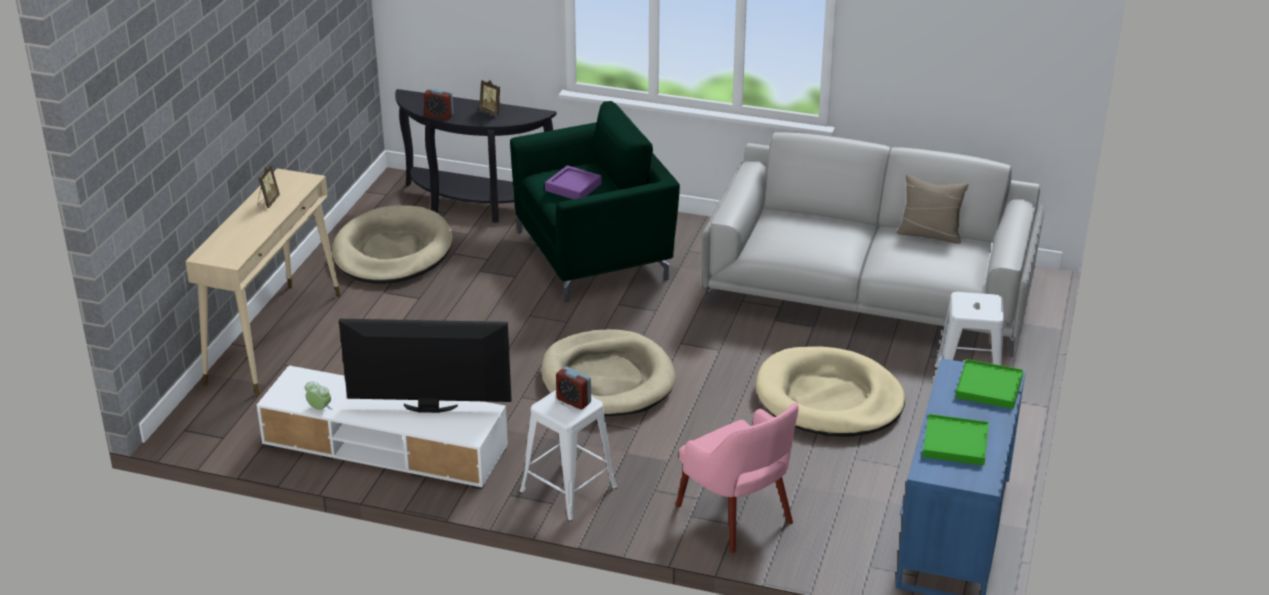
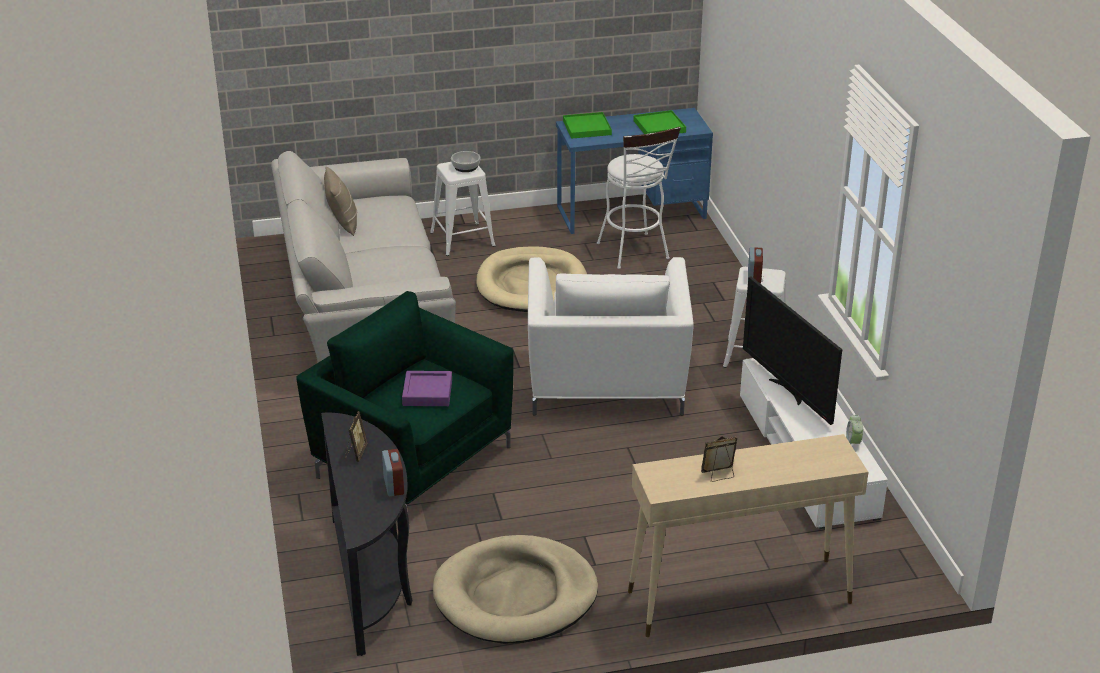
camera: 120 degrees left, 0 degrees up
(607, 379) = (605, 384): beige dog bed -> white armchair
(736, 515) = (703, 284): pink armchair -> none
(845, 493) = (635, 254): none -> white stool
(979, 309) = (465, 167): none -> bowl

